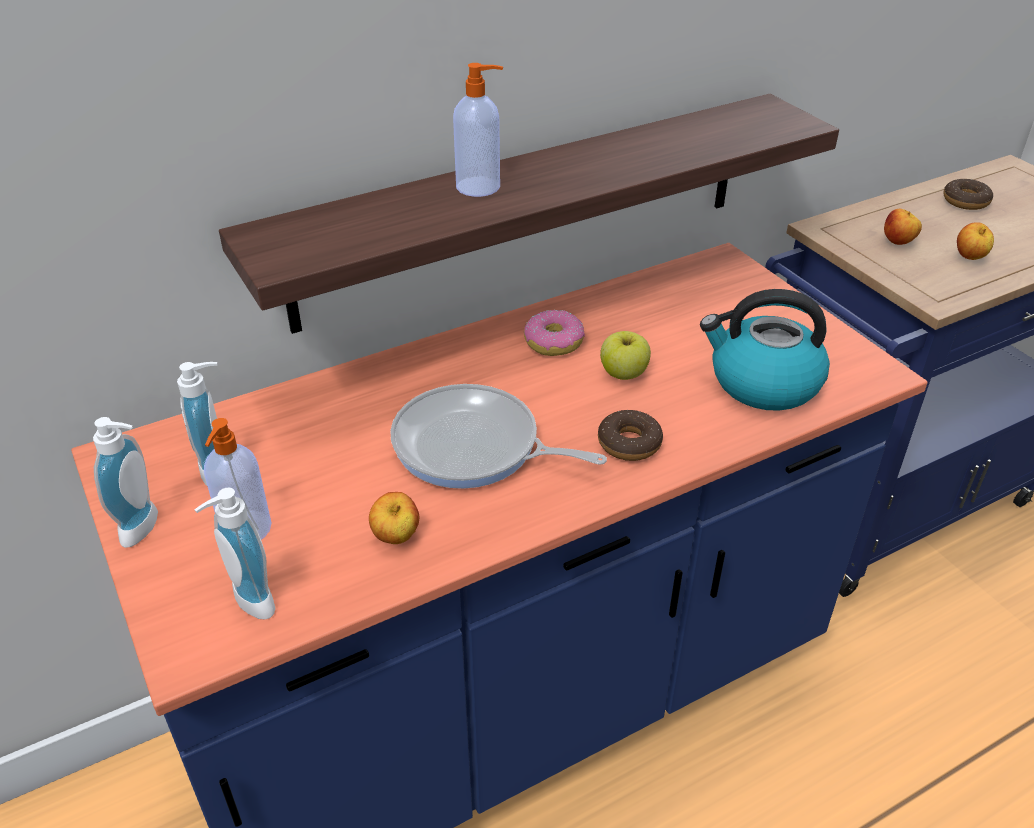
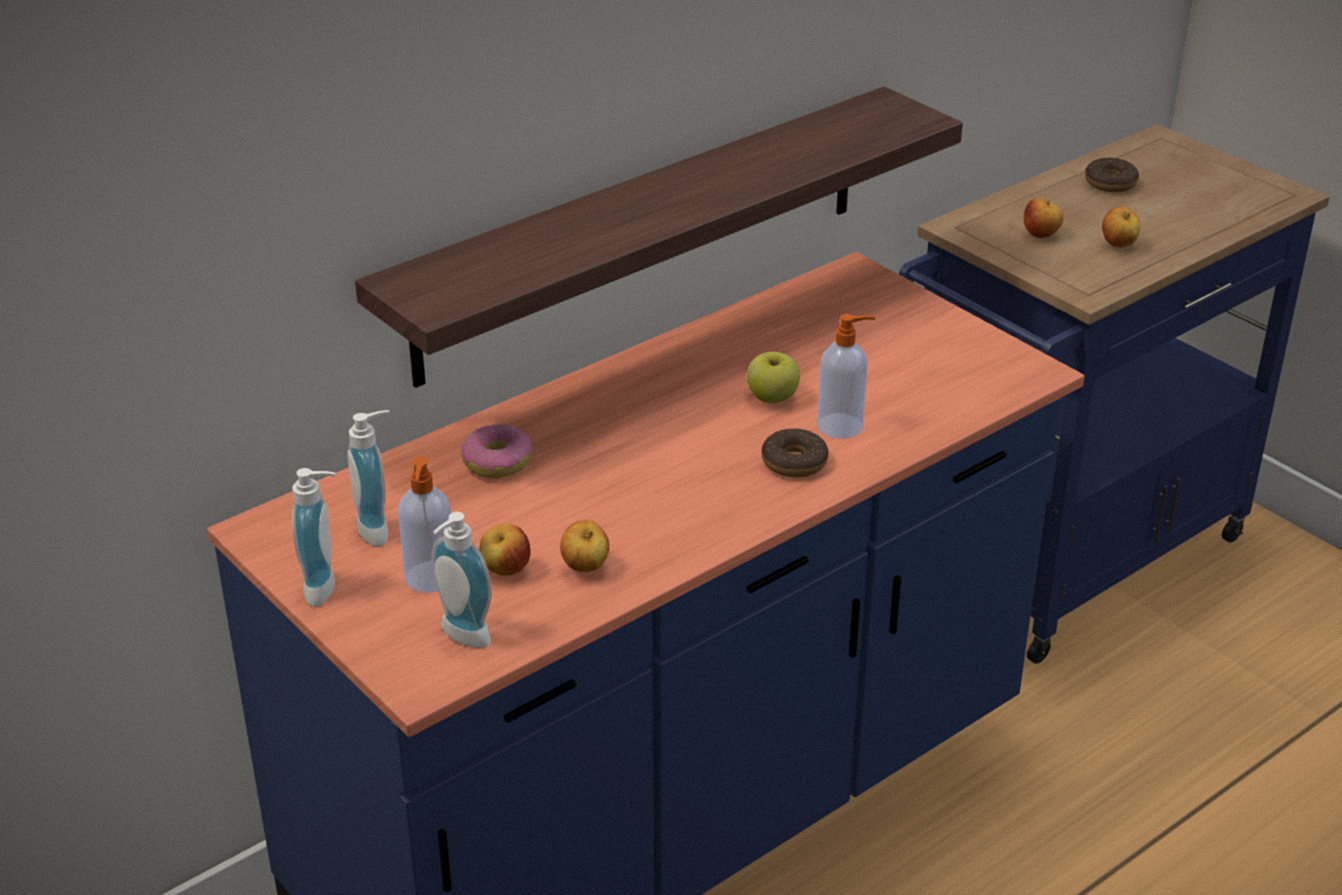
camera: 10 degrees left, 5 degrees down
(319, 530) = (505, 571): none -> apple
(473, 447) = (636, 482): frying pan -> none
(480, 187) = (608, 214): soap dispenser -> soap dispenser (842, 426)
(553, 342) = (689, 374): donut -> donut (497, 462)
(762, 383) = (918, 393): kettle -> none

